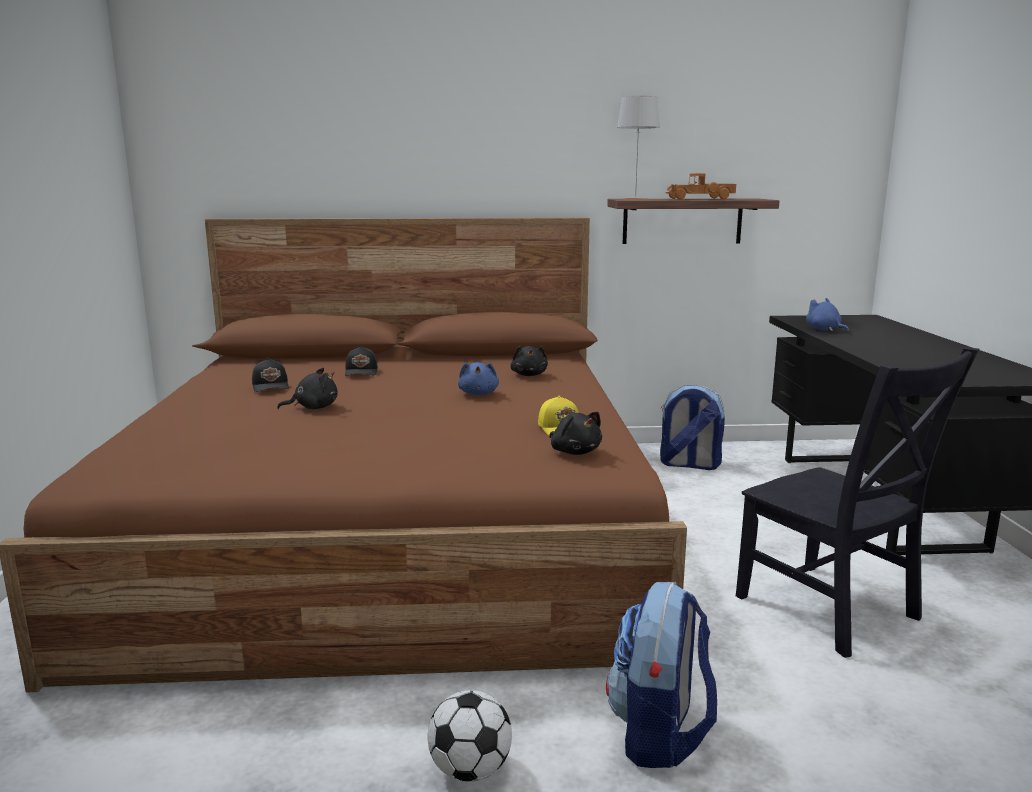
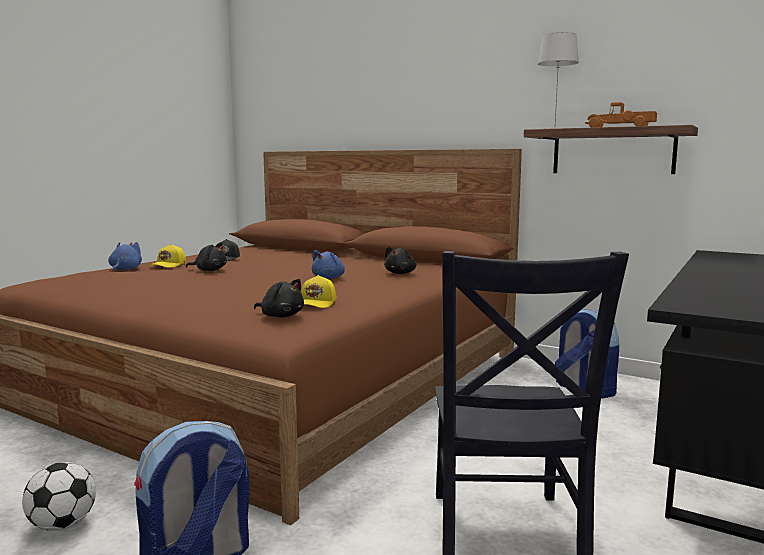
camera: 35 degrees right, 5 degrees down
(226, 409) = (169, 265): none -> yellow cap
(362, 372) = (299, 259): black cap -> none
(574, 452) = (281, 316): black plush toy -> black plush toy turned 60 degrees counterclockwise
(824, 330) = (715, 263): blue plush toy -> blue plush toy (125, 269)

